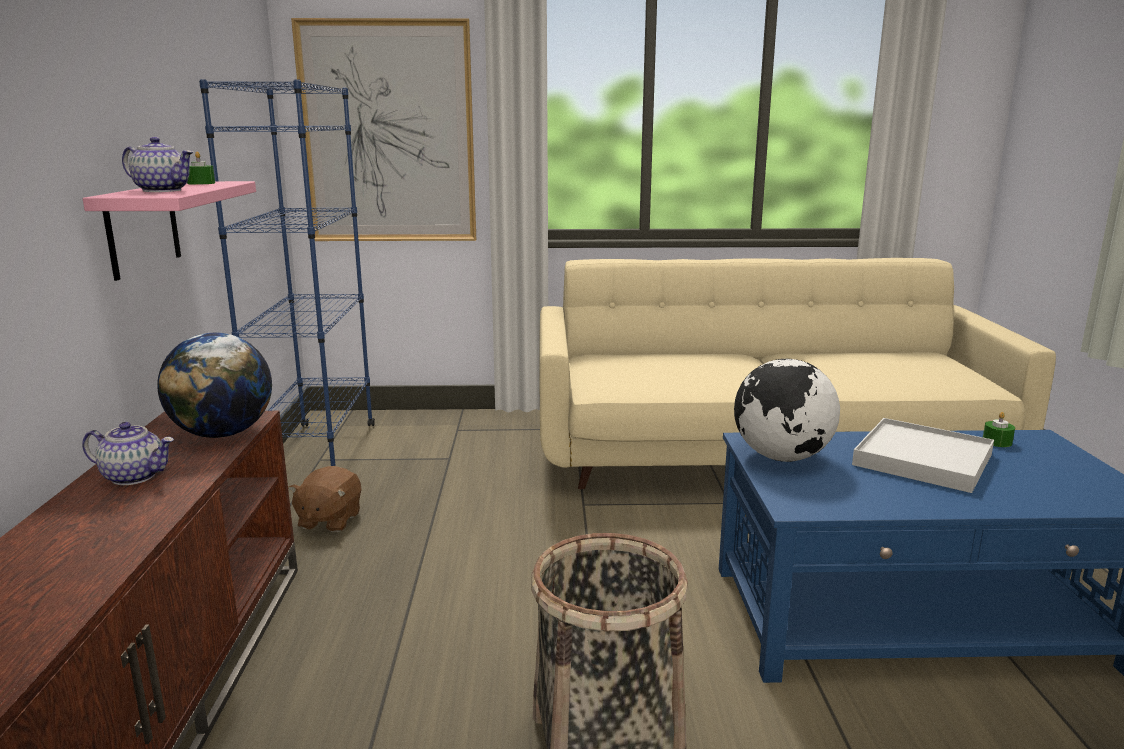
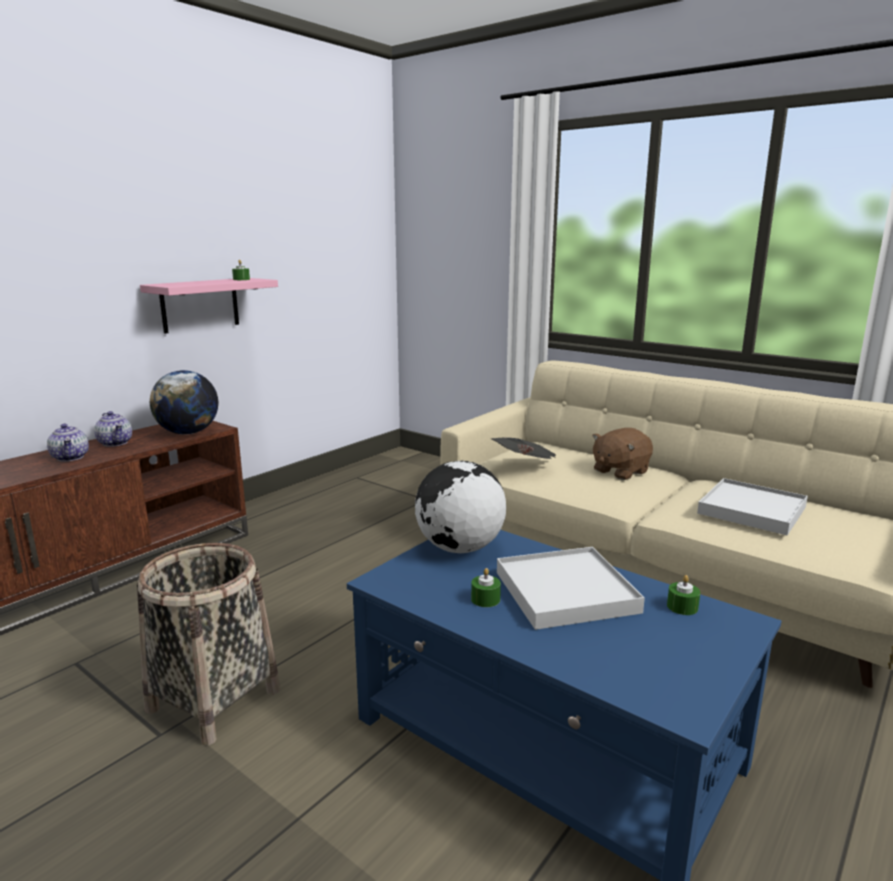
camera: 40 degrees right, 0 degrees up
(163, 190) = (192, 283): teapot -> teapot (71, 457)
(318, 455) = (360, 474): blue bookcase -> none
(329, 520) = (304, 514): brown plush toy -> brown plush toy (619, 471)
(388, 133) = (455, 248): picture -> none
(641, 376) = (525, 466): none -> newspaper
(866, 366) = (752, 510): none -> white tray
(894, 487) = (485, 599): none -> green candle

